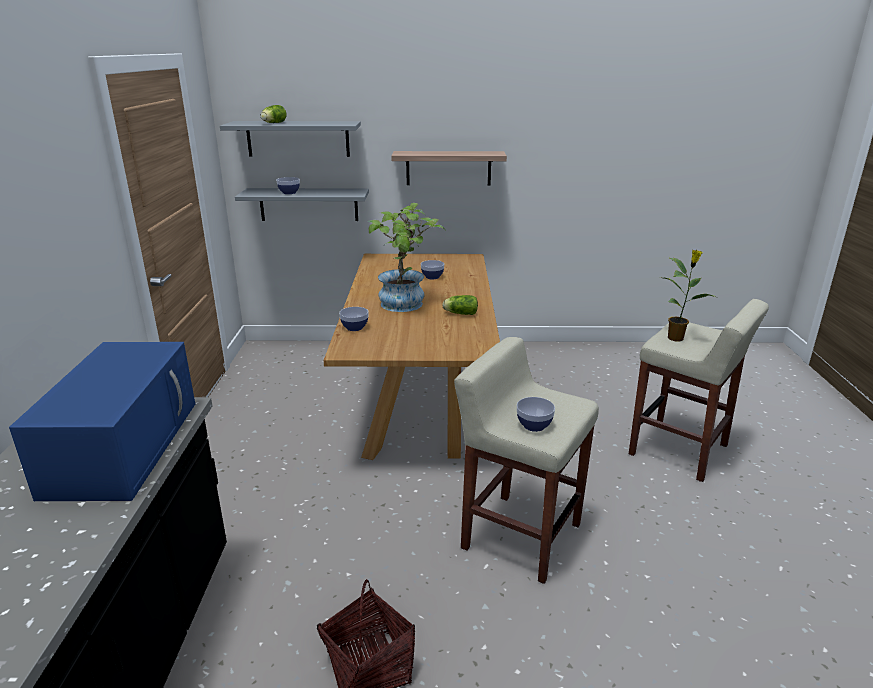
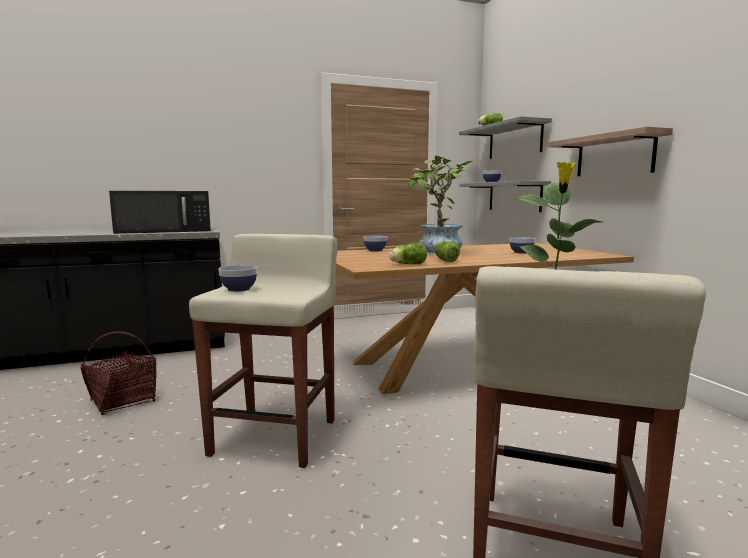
camera: 70 degrees right, 15 degrees down
(124, 445) = (166, 230): blue microwave -> black microwave
(473, 332) = (407, 264): none -> lettuce

